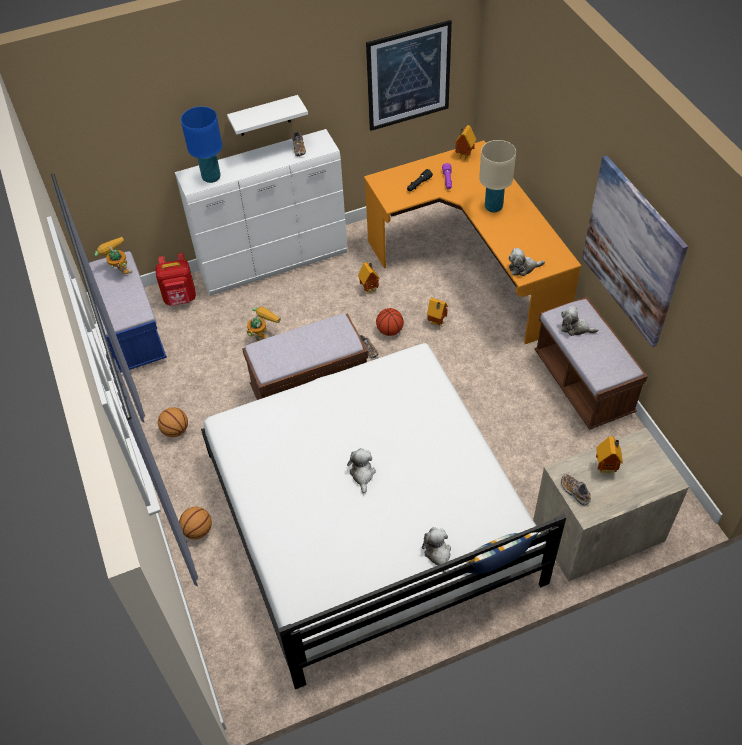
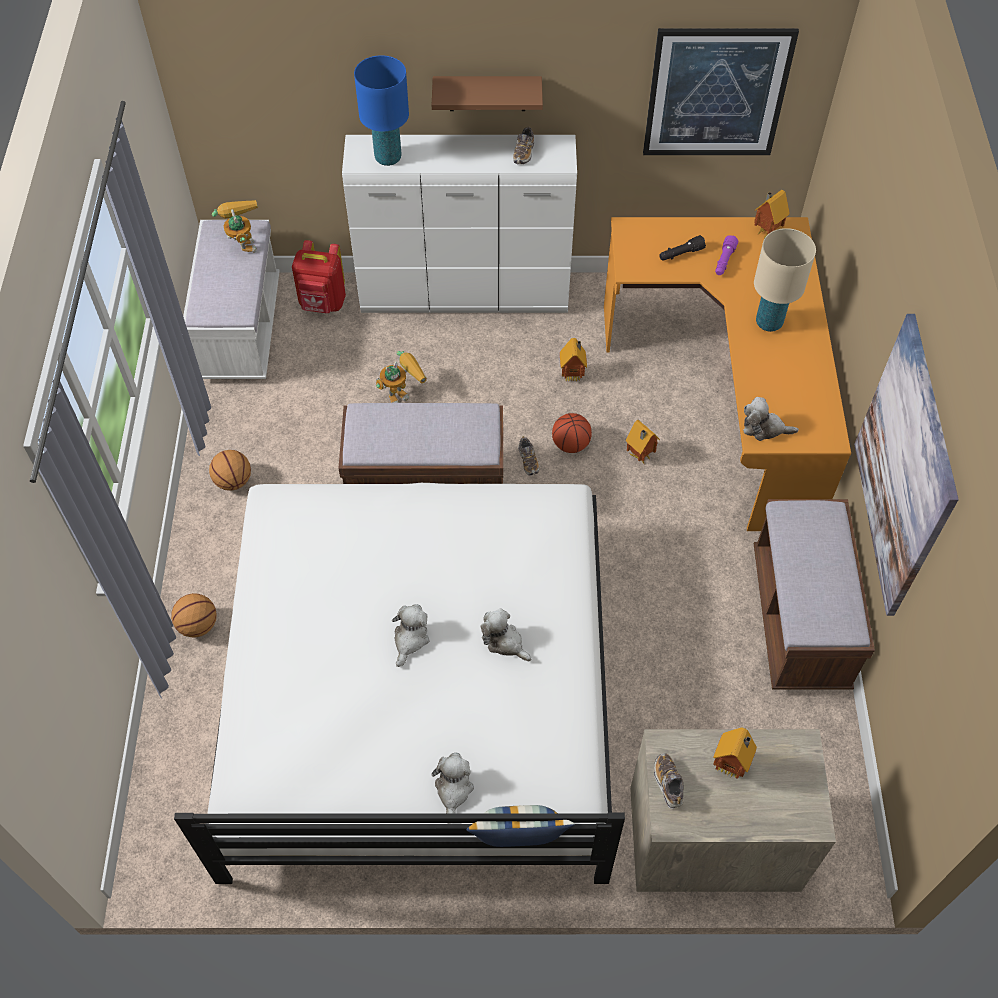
camera: 20 degrees right, 5 degrees up
(131, 333) = (240, 330): blue bench -> white bench
(264, 116) = (487, 93): white shelf -> brown shelf
(575, 328) = (805, 541): plush toy -> plush toy (504, 642)

